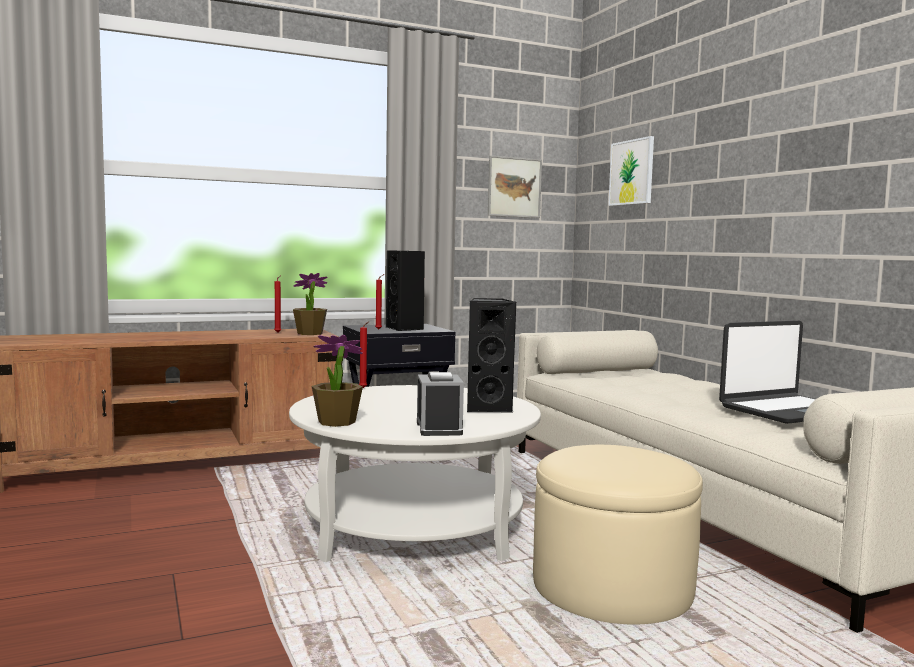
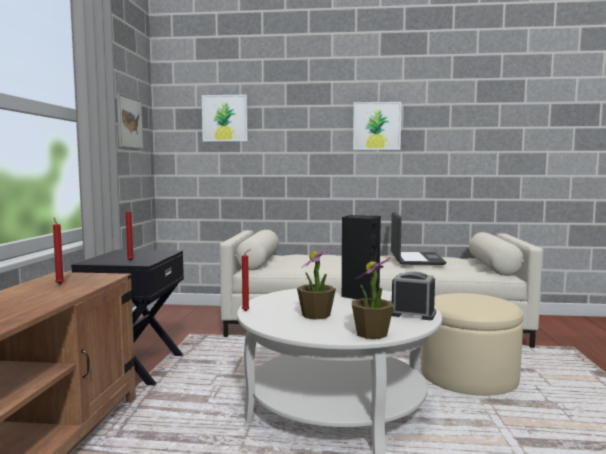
camera: 60 degrees left, 0 degrees up
(309, 333) = (94, 277): potted plant -> potted plant (316, 315)
(405, 329) = (142, 256): black speaker -> none
(805, 165) = (376, 126): none -> picture

